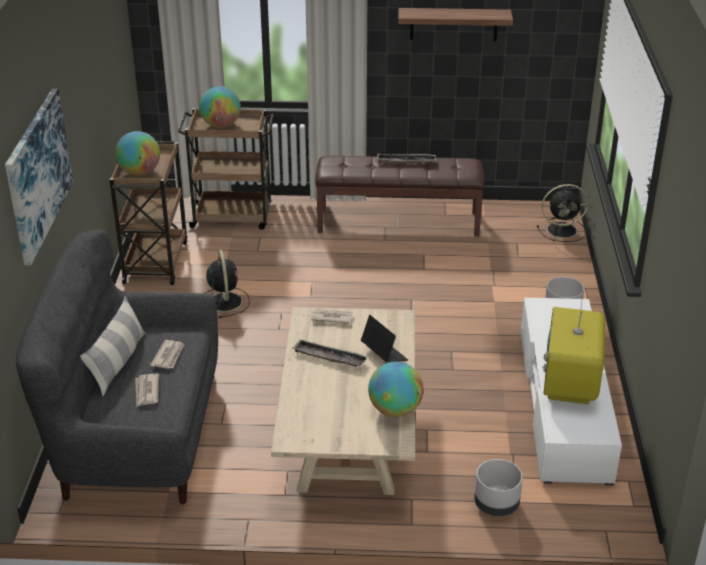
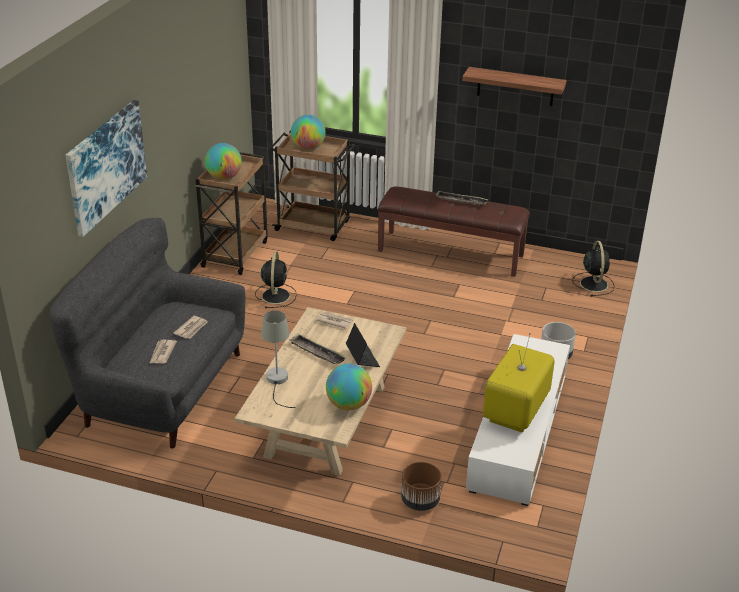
camera: 15 degrees right, 0 degrees up
(117, 363) = (151, 327): pillow -> none
(301, 399) = (277, 382): none -> grey table lamp
(496, 505) = (420, 501): grey planter -> brown planter
(563, 230) = (593, 283): black fan -> black fan turned 105 degrees counterclockwise

